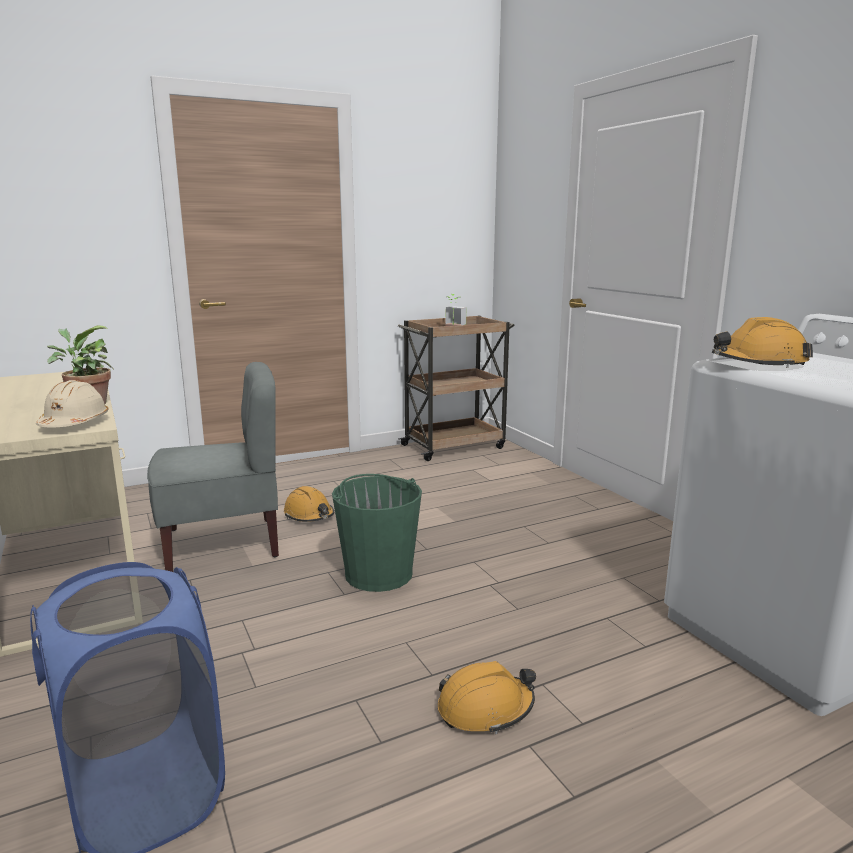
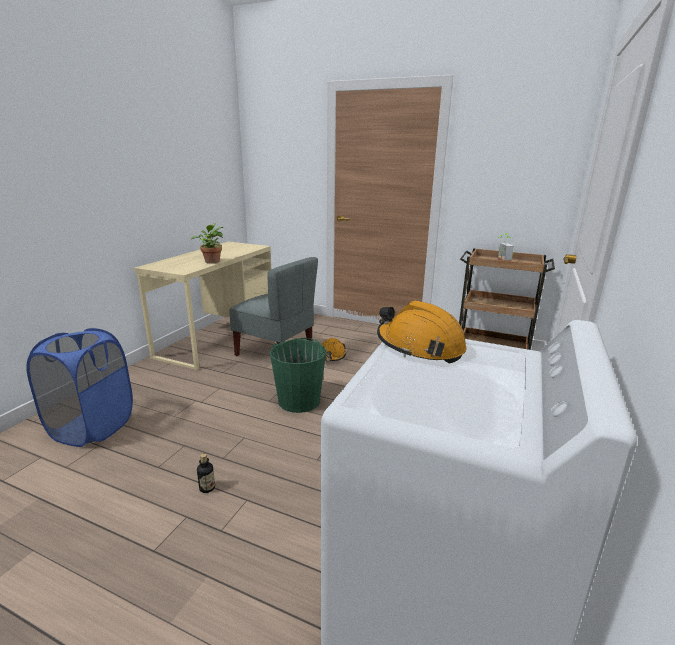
camera: 50 degrees right, 5 degrees up
(74, 423) = (183, 268): beige hard hat -> none
(485, 708) = (207, 488): orange hard hat -> bottle

